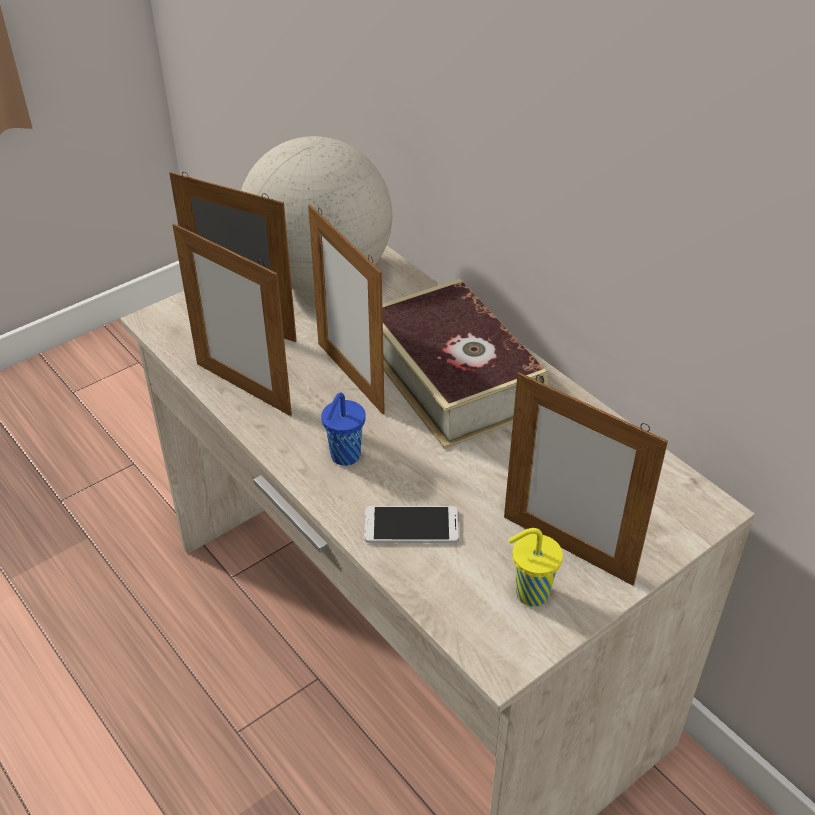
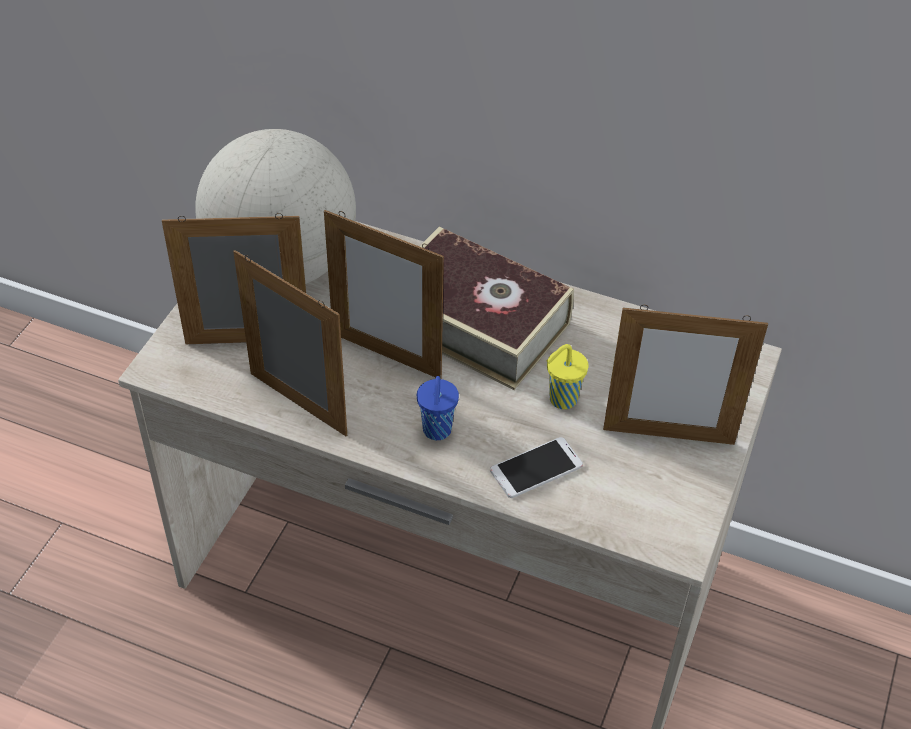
camera: 30 degrees left, 5 degrees up
(243, 388) = (298, 404): picture frame -> picture frame turned 150 degrees counterclockwise
(529, 593) = (665, 484): yellow cup -> yellow cup (561, 400)

